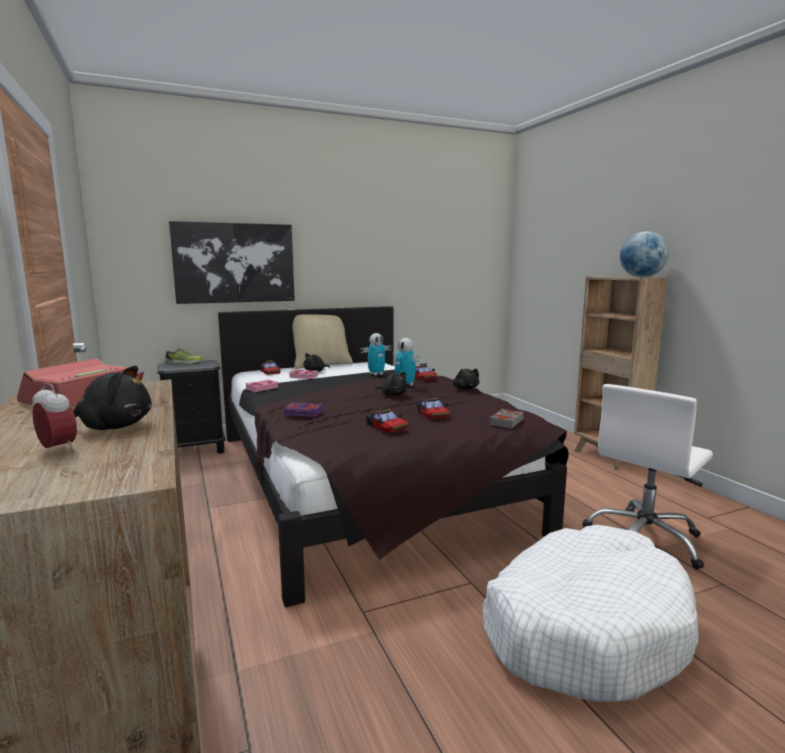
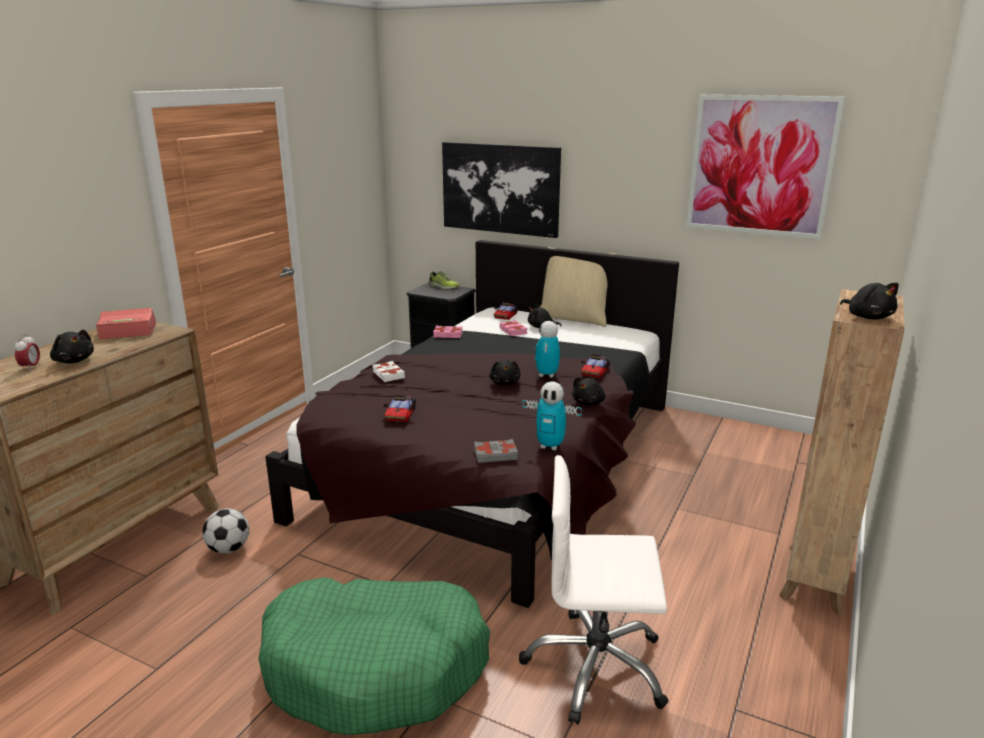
camera: 50 degrees right, 10 degrees up
(290, 655) = (229, 549): none -> football
(303, 413) = (388, 375): purple book -> white book
(376, 374) = (581, 350): toy robot -> toy robot (550, 446)
(432, 235) = (760, 166): none -> picture
(433, 414) = (466, 417): toy car -> none
(584, 628) = (376, 667): white dog bed -> green dog bed
(641, 277) = (868, 317): globe -> black plush toy

